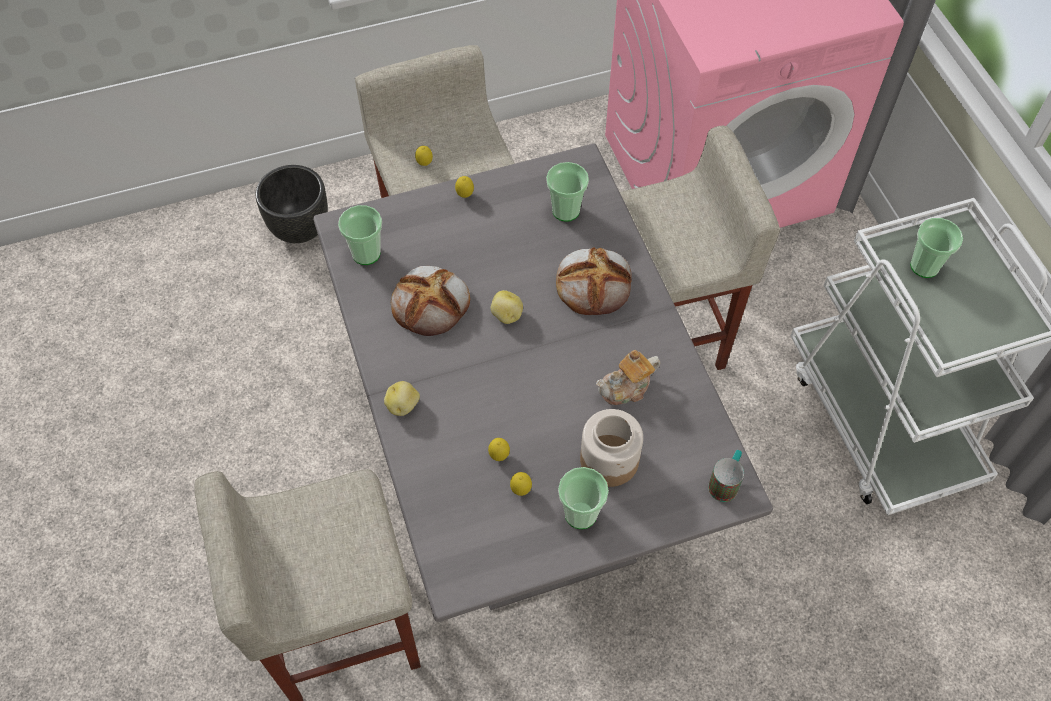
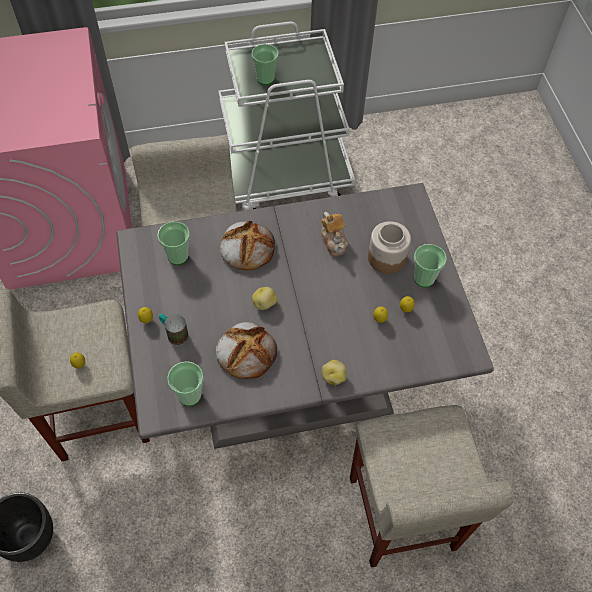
camera: 85 degrees left, 0 degrees up
(725, 482) = (405, 201): mug -> mug (174, 333)

